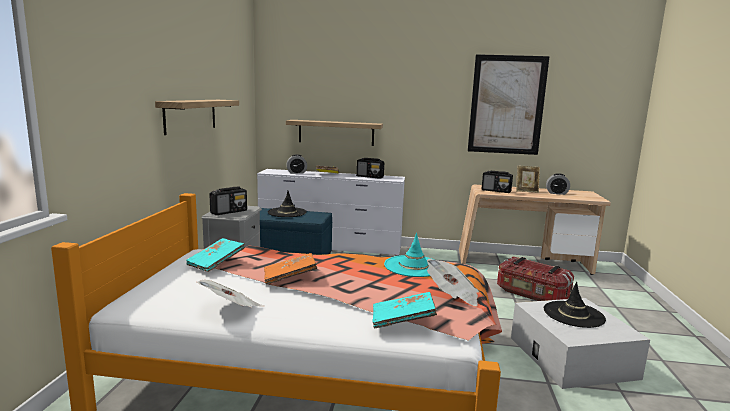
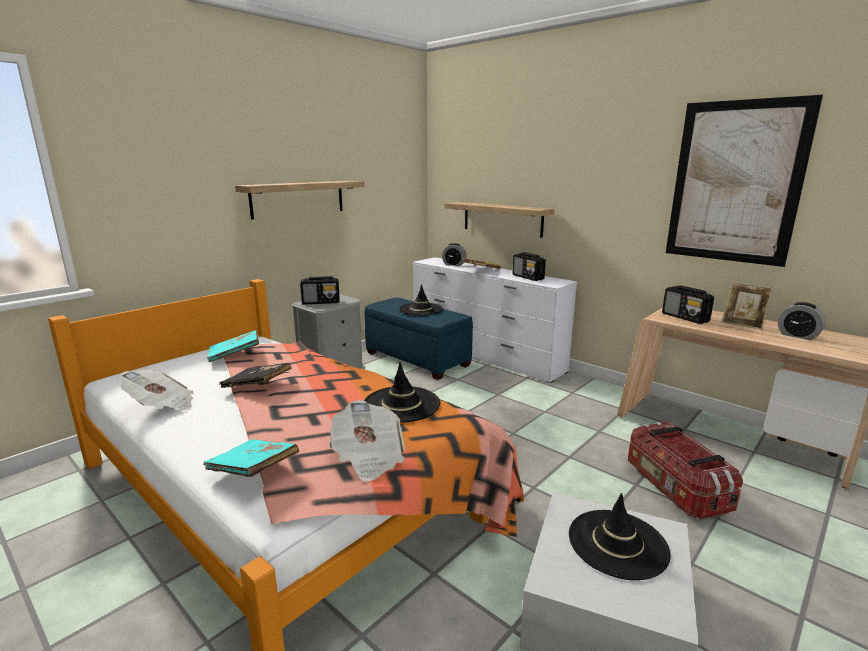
camera: 35 degrees right, 5 degrees up
(290, 277) = (257, 385): orange book -> black book
(413, 266) = (401, 404): turquoise hat -> black hat

